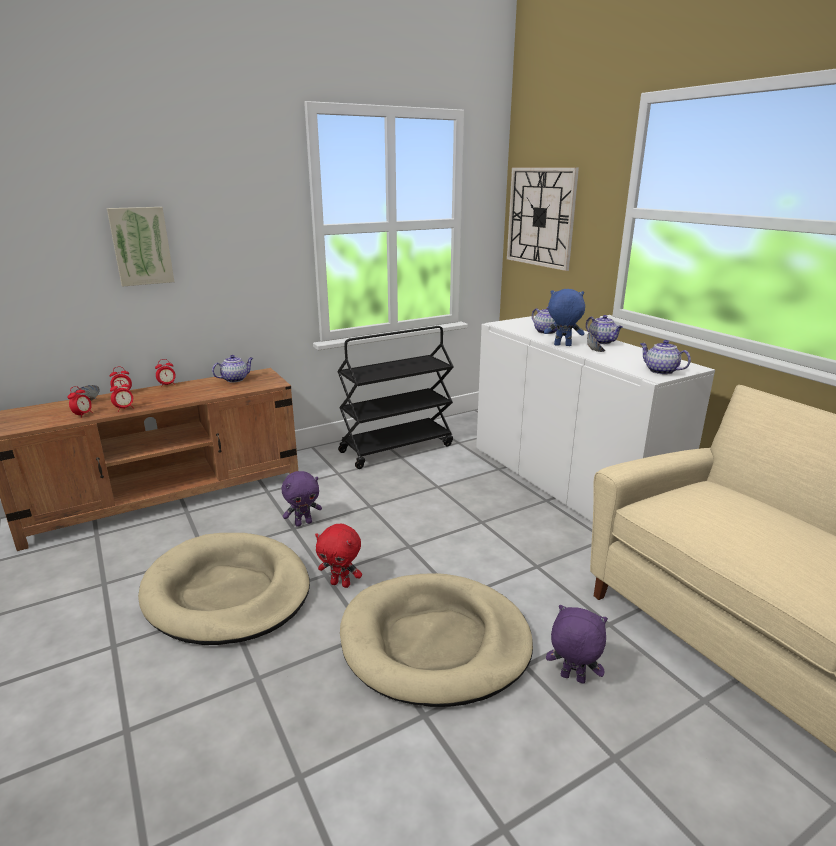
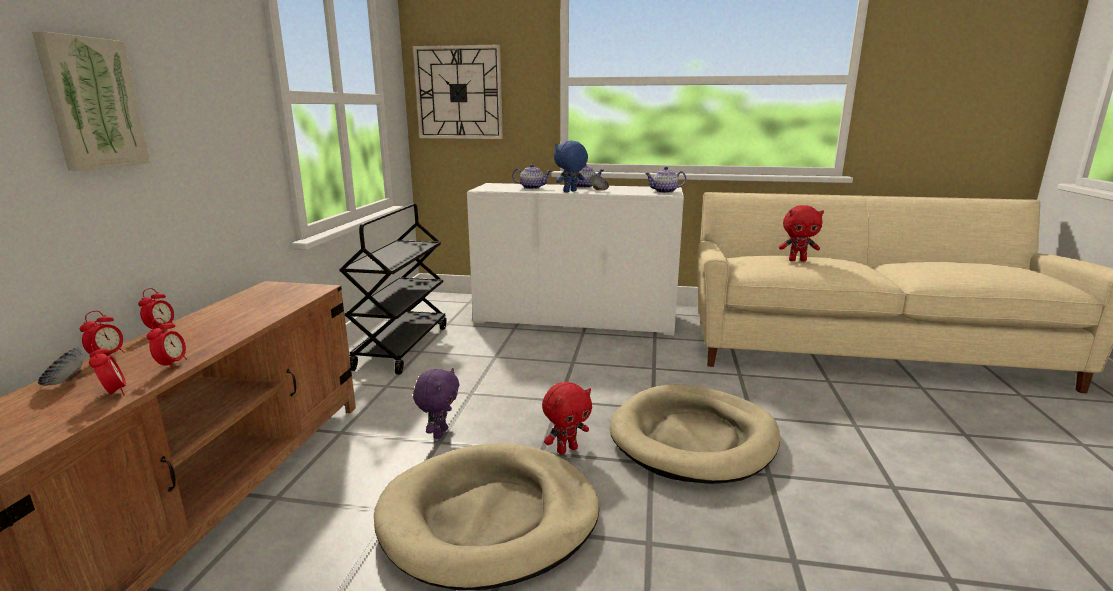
camera: 50 degrees left, 5 degrees down
(235, 379) = (252, 299): teapot -> none
(572, 679) = (779, 407): purple plush toy -> none
(746, 521) = (797, 260): none -> red plush toy

